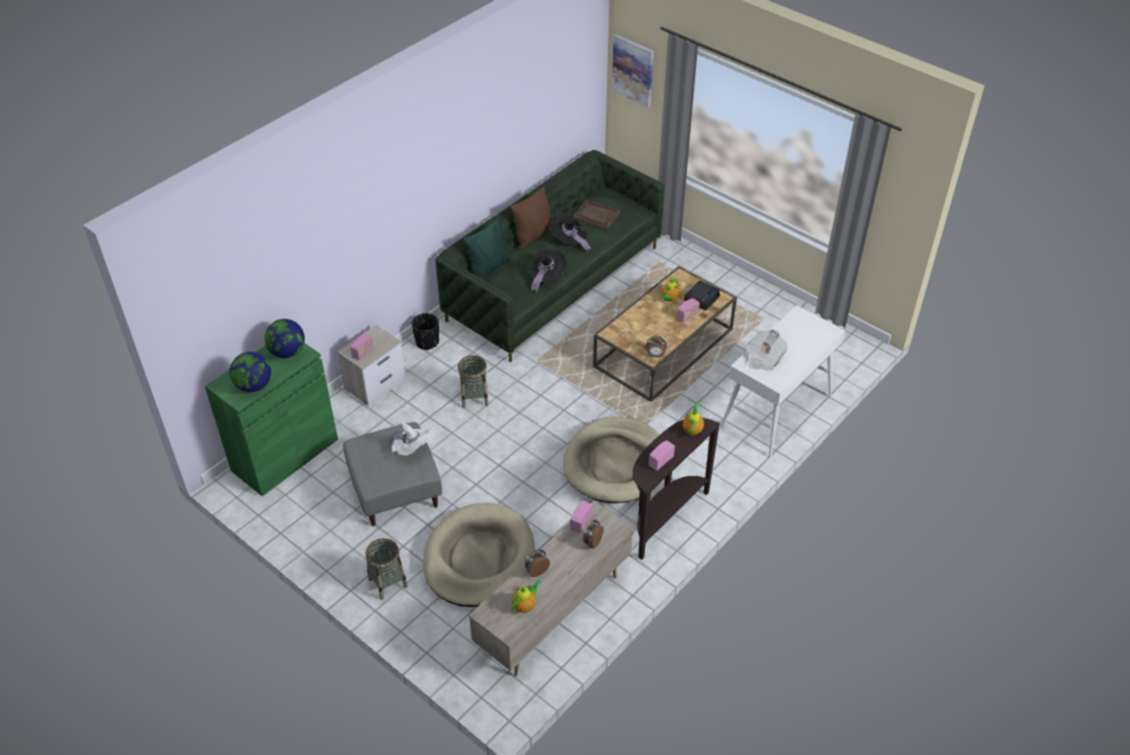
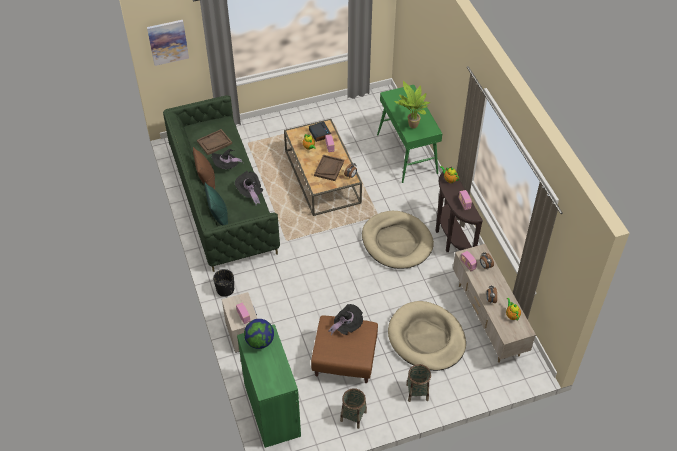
camera: 60 degrees left, 5 degrees up
(254, 385) = (279, 371): globe -> none
(396, 489) = (345, 358): grey ottoman -> brown ottoman
(412, 450) = (347, 325): white hat -> black hat
(474, 397) = (295, 285): basket -> basket (353, 416)
(650, 330) = (329, 168): none -> brown tray
(764, 358) = (411, 126): newspaper -> potted plant
(776, 411) = (407, 154): white console table -> green console table

